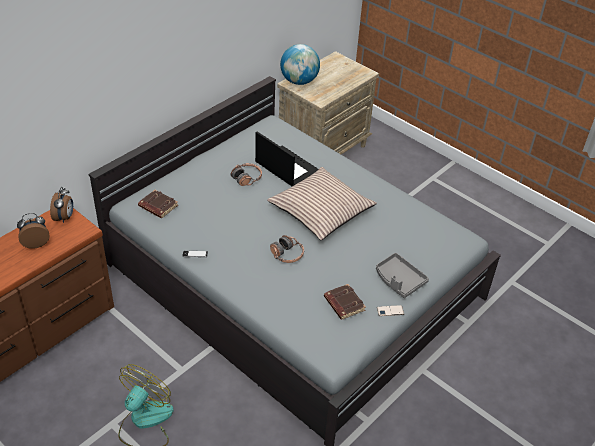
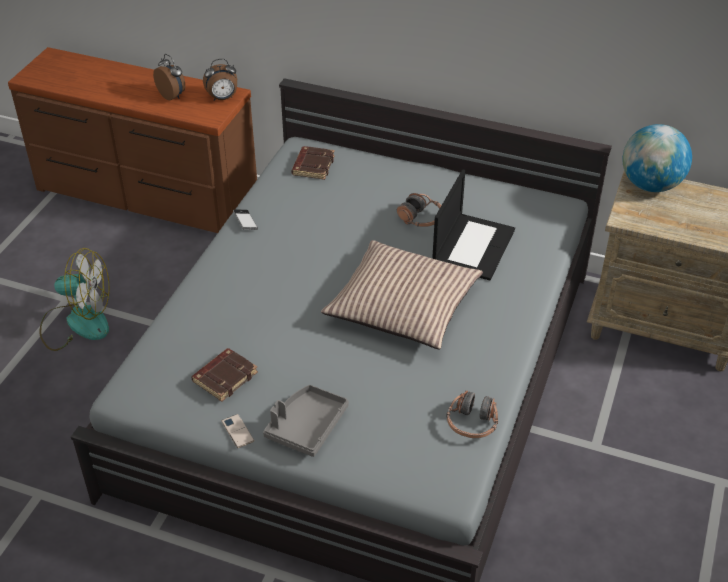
camera: 70 degrees right, 0 degrees up
(287, 255) = (292, 298): headphones -> headphones (472, 423)

